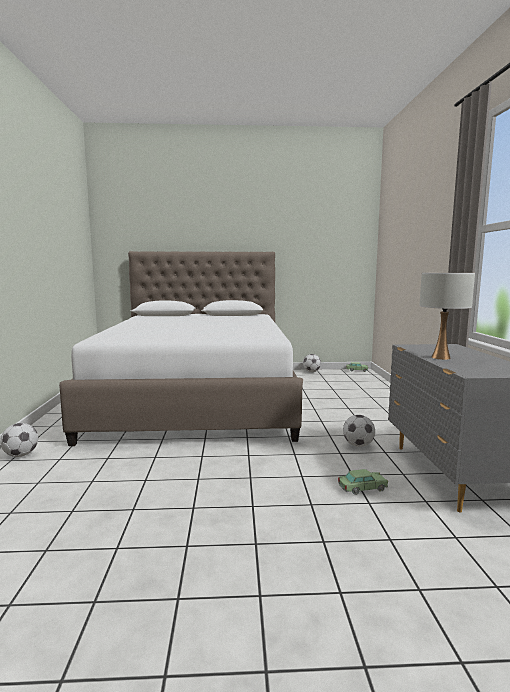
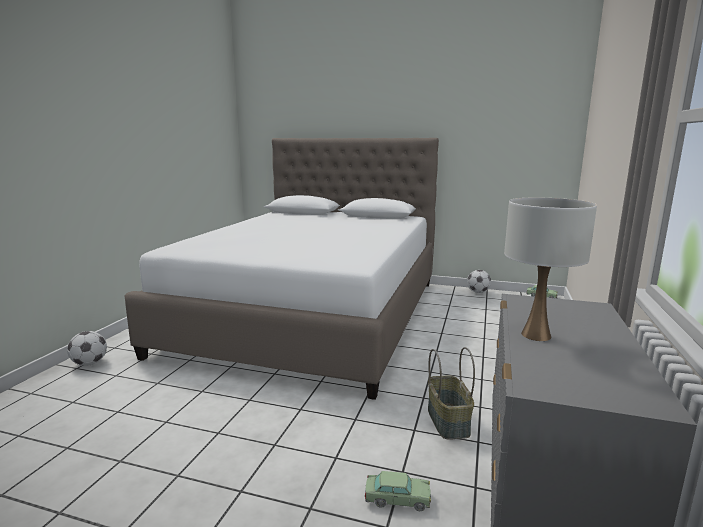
camera: 20 degrees right, 5 degrees up
(358, 445) = (449, 421): football -> basket

